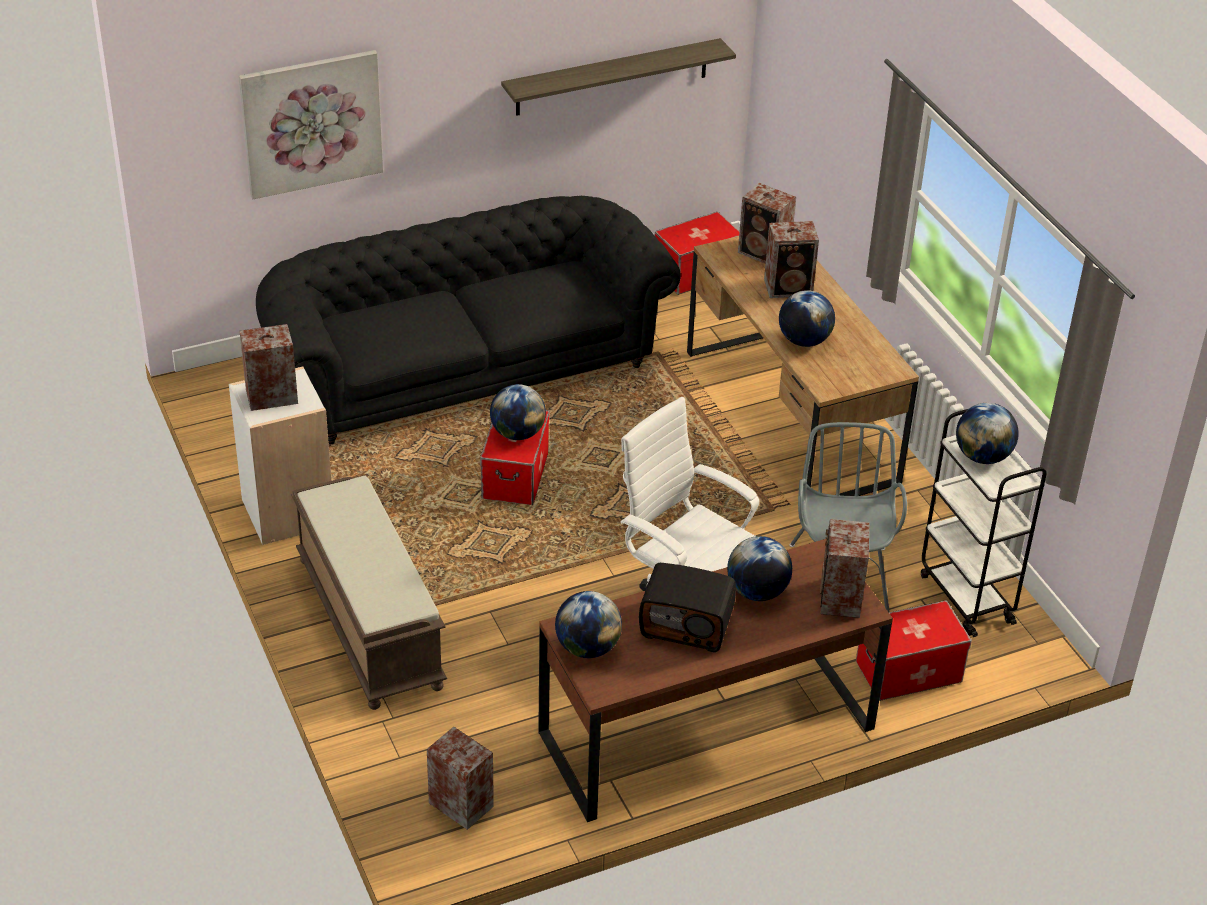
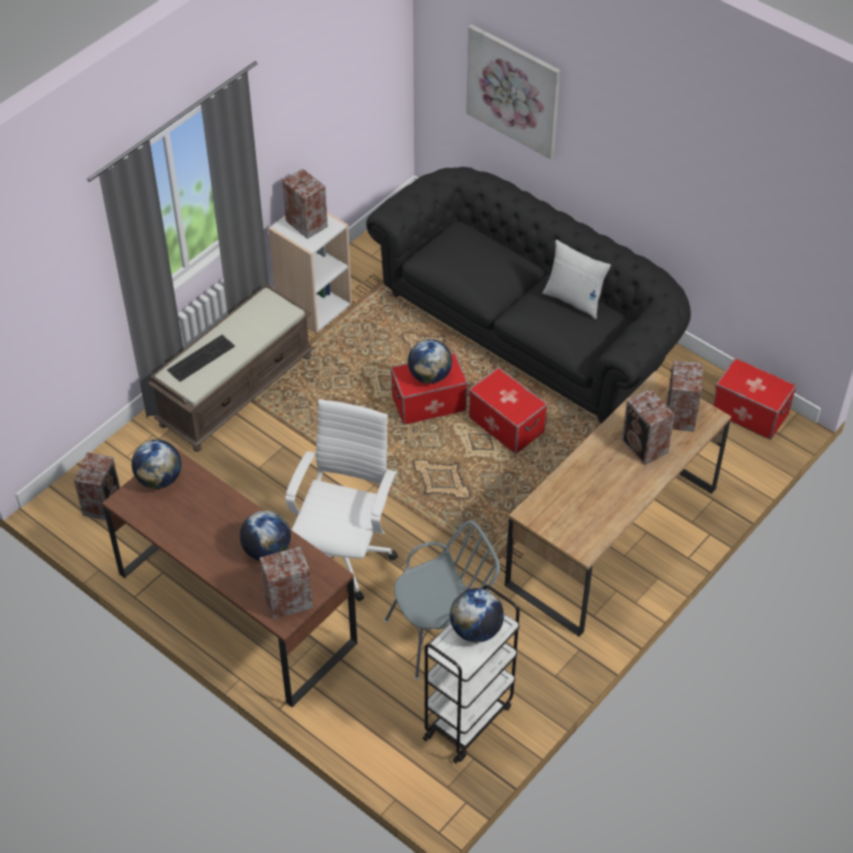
camera: 65 degrees right, 10 degrees up
(369, 582) = (200, 357): none -> keyboard
(523, 279) = (573, 300): none -> grey pillow
(612, 77) = (731, 217): shelf -> none
(687, 624) = (211, 523): radio -> none
(804, 341) = (581, 479): globe -> none
(908, 672) = (364, 710): storage box -> storage box (506, 425)

